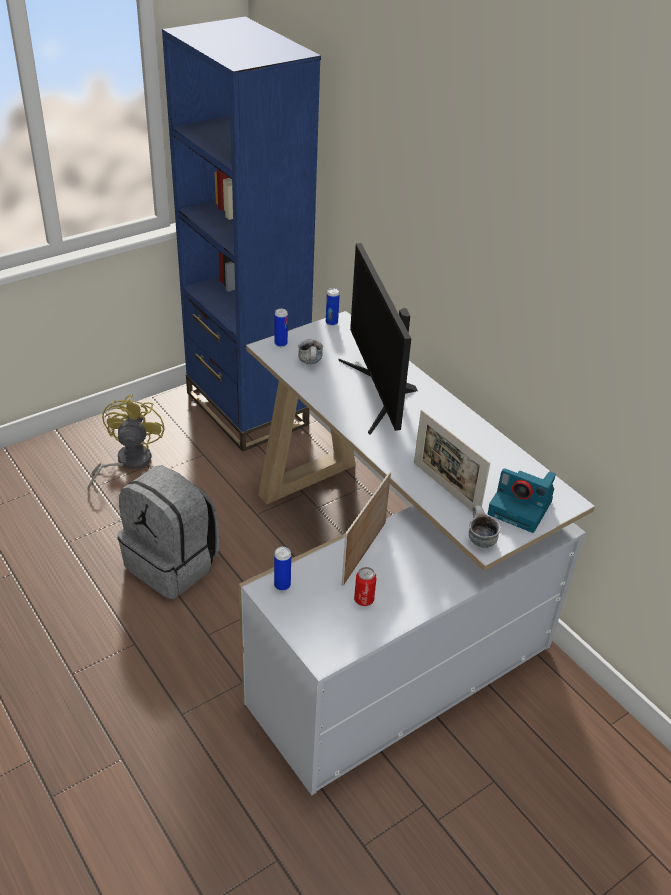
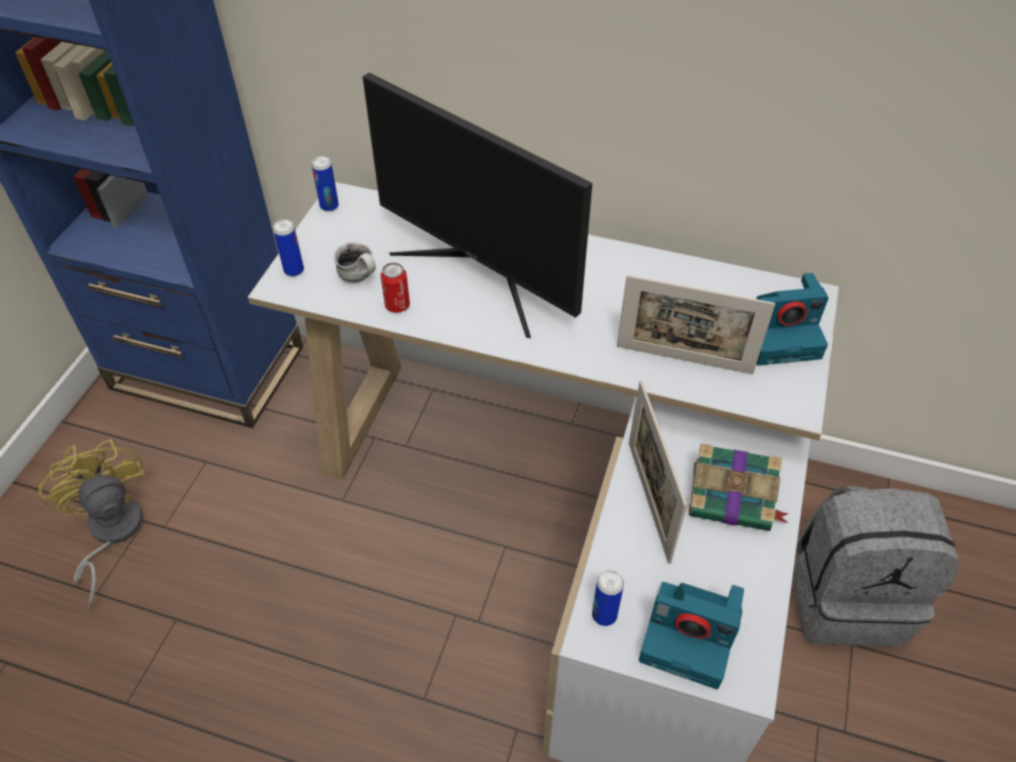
camera: 35 degrees left, 10 degrees up
(173, 564) = (298, 635): grey backpack -> grey backpack (847, 597)
(317, 621) = (691, 635): none -> camera
(364, 599) = (710, 565): can -> can (397, 305)
(414, 580) = (733, 498): none -> book
(479, 538) = (781, 402): mug -> none

